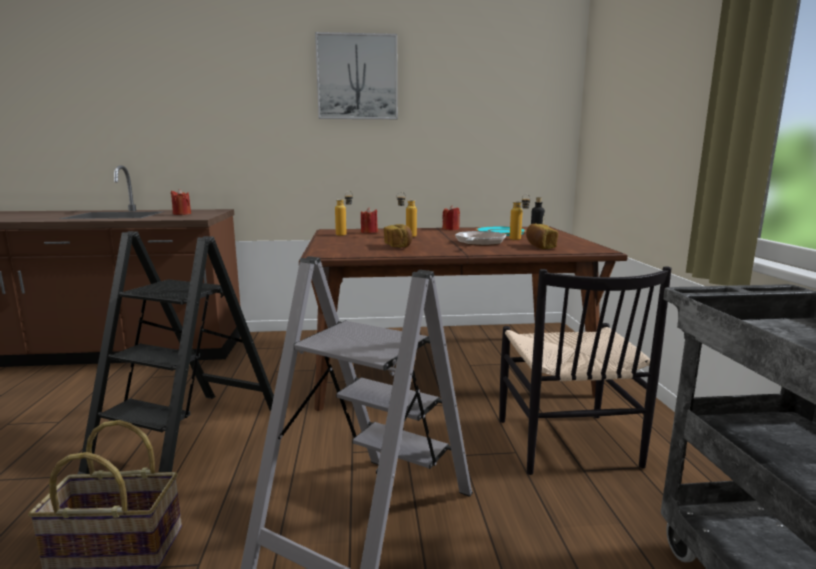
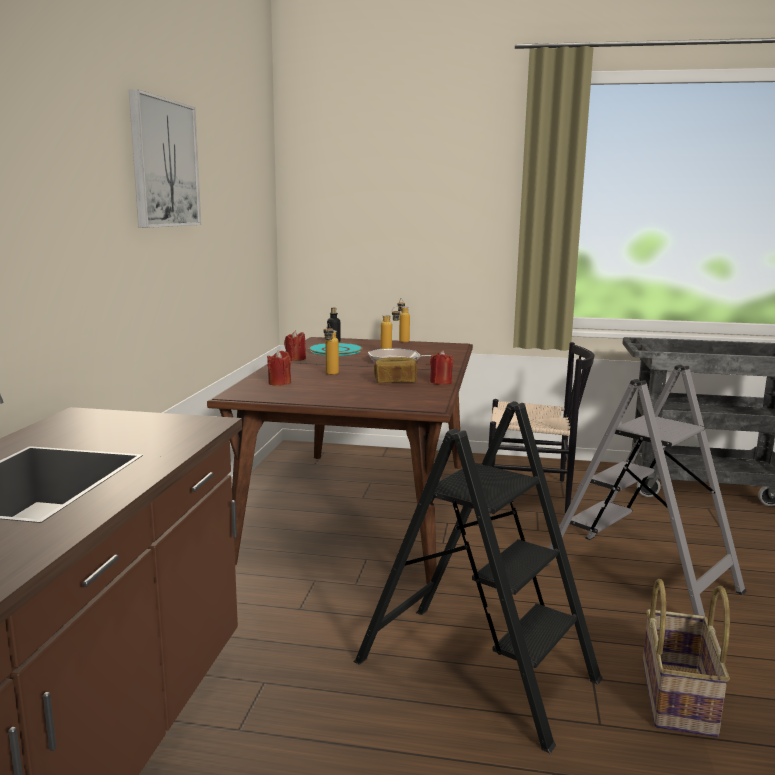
camera: 75 degrees left, 0 degrees up
(182, 214) = (117, 432): red candle -> red candle (440, 382)
(345, 234) = (287, 391): bottle -> bottle (402, 341)
(539, 246) = (428, 352): bread -> none

